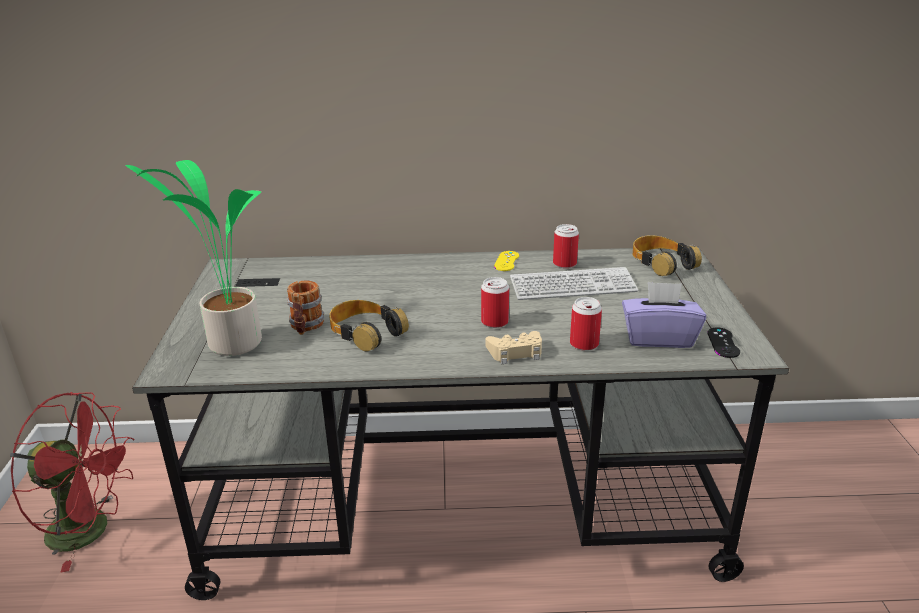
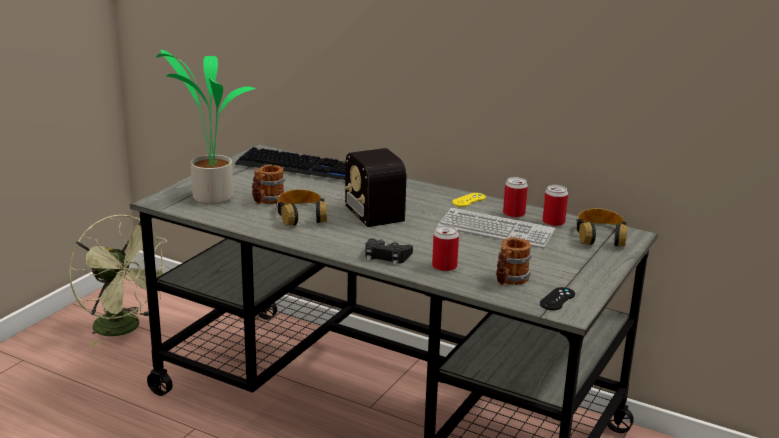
camera: 30 degrees right, 5 degrees down
(91, 530) = (124, 329): red fan -> green fan
(290, 274) = (298, 167): none -> keyboard
(421, 296) = (370, 204): none -> radio
(494, 322) = (399, 235): can -> can (553, 222)
(515, 352) = (386, 256): beige game controller -> black game controller
(658, 338) = (509, 280): purple tissue box -> mug

